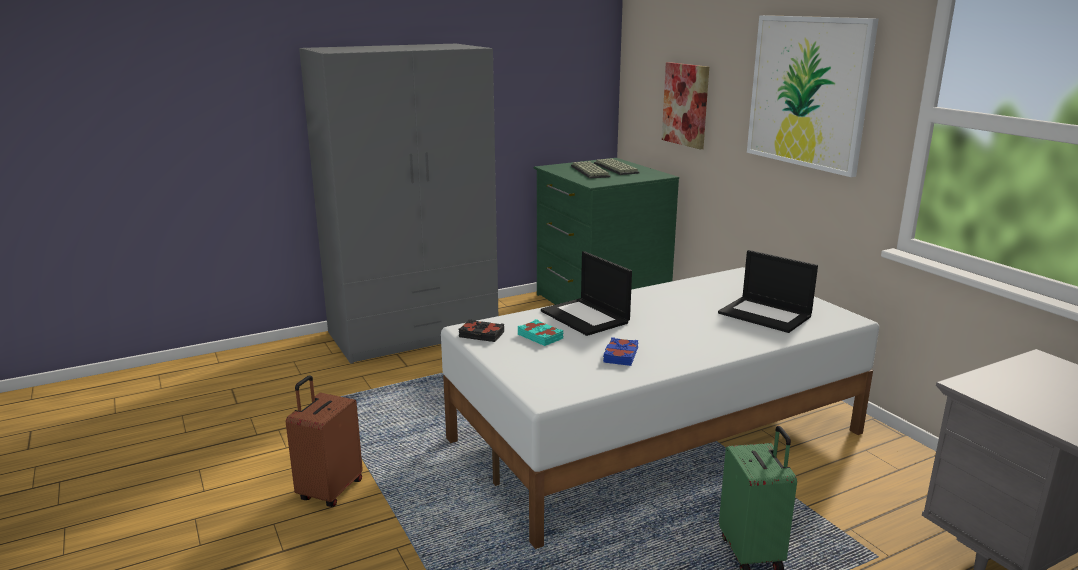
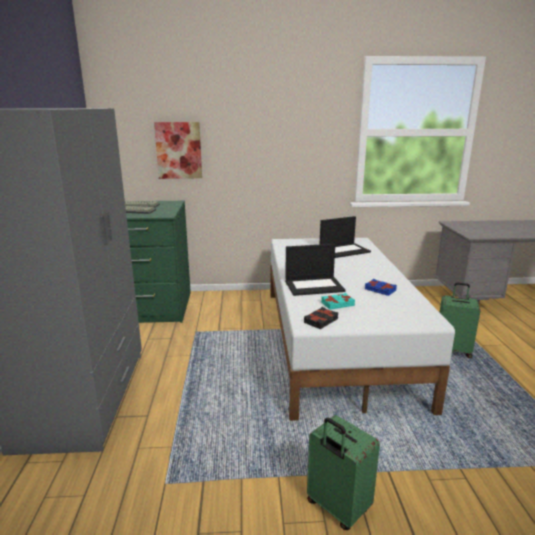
camera: 65 degrees left, 0 degrees up
(329, 490) = (337, 507): brown suitcase -> green suitcase
(808, 92) = (287, 130): picture -> none

